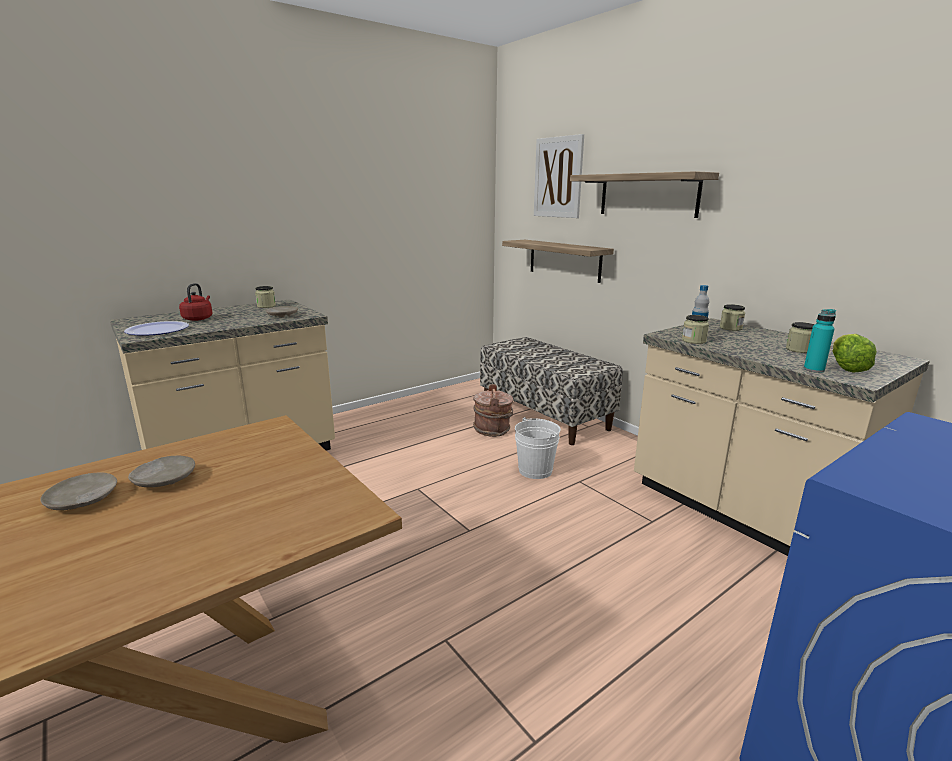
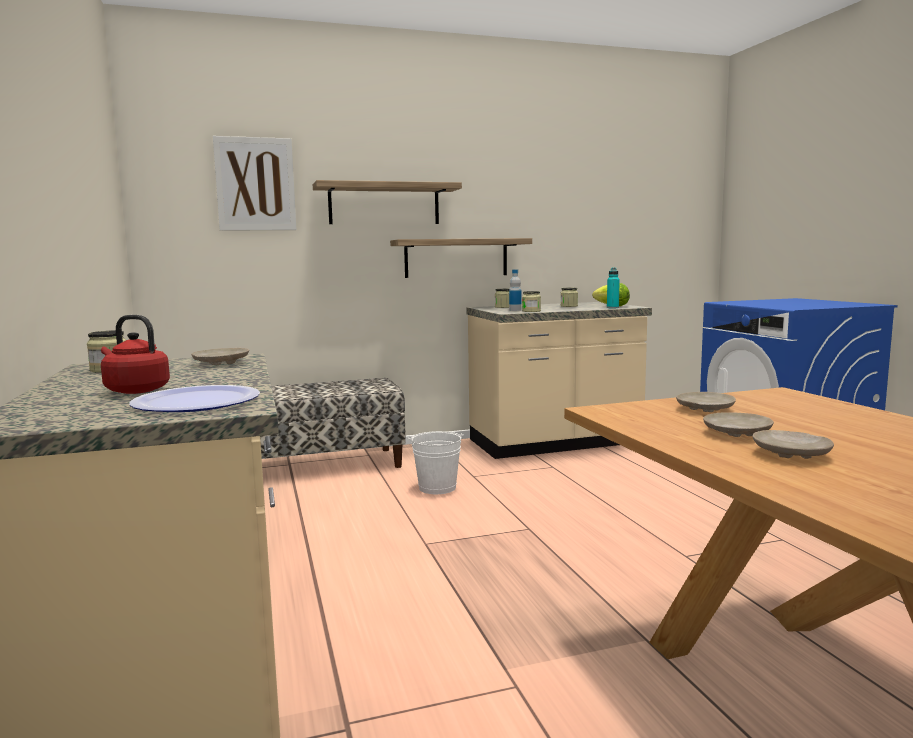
camera: 70 degrees left, 10 degrees down
(266, 467) = (704, 409): none -> beige plate
(492, 430) = (321, 491): brown bucket -> none
(564, 260) = (280, 280): shelf -> shelf (456, 258)

